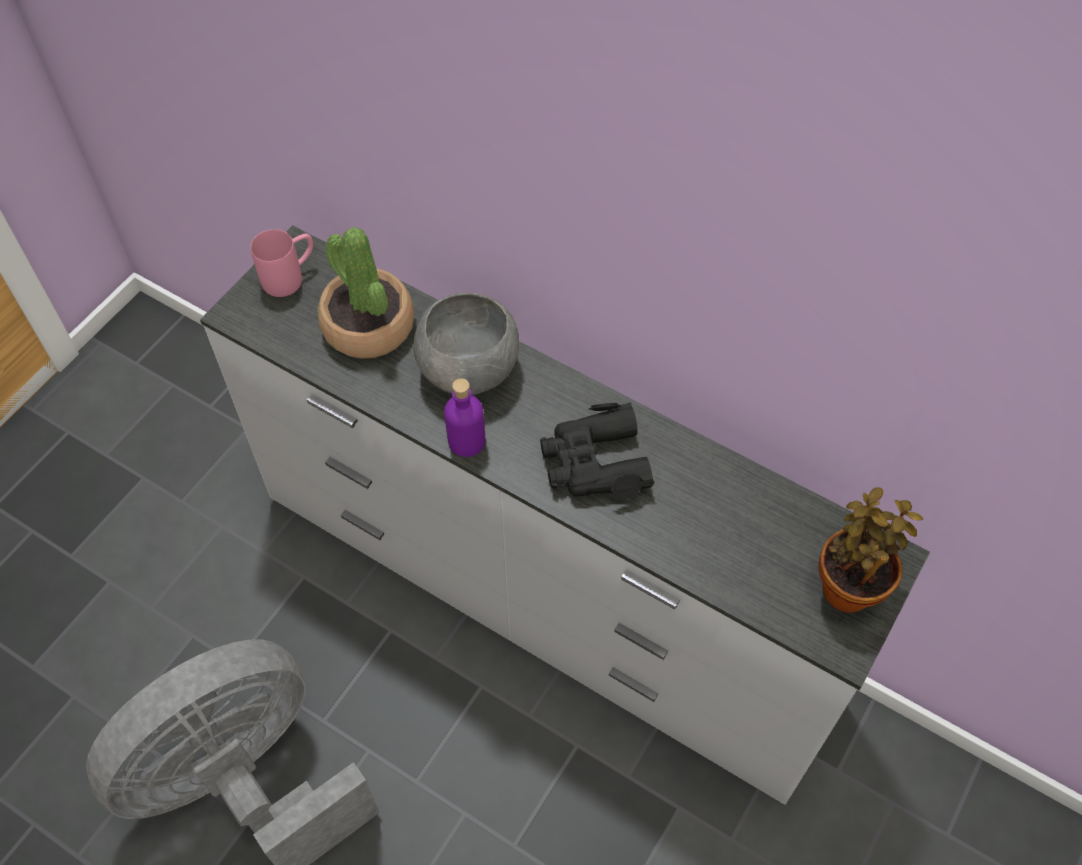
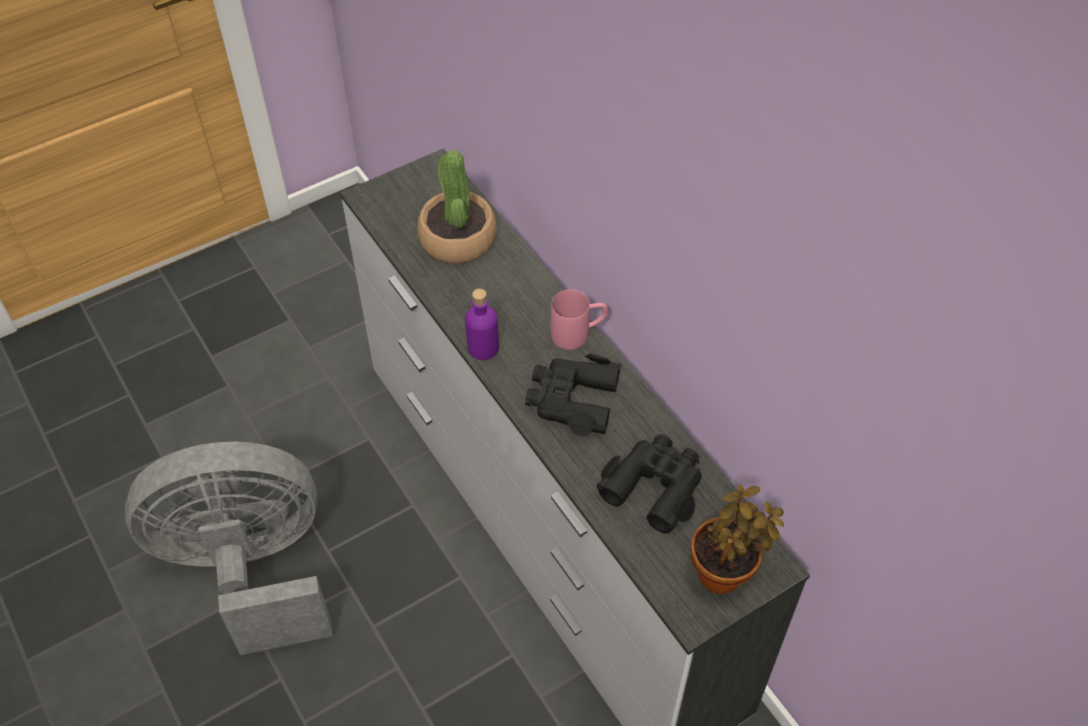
camera: 25 degrees right, 5 degrees down
(290, 276) = (421, 184): pink mug -> pink mug (578, 334)
(467, 368) = (514, 295): grey bowl -> none
(730, 522) = (654, 486): none -> black binoculars

